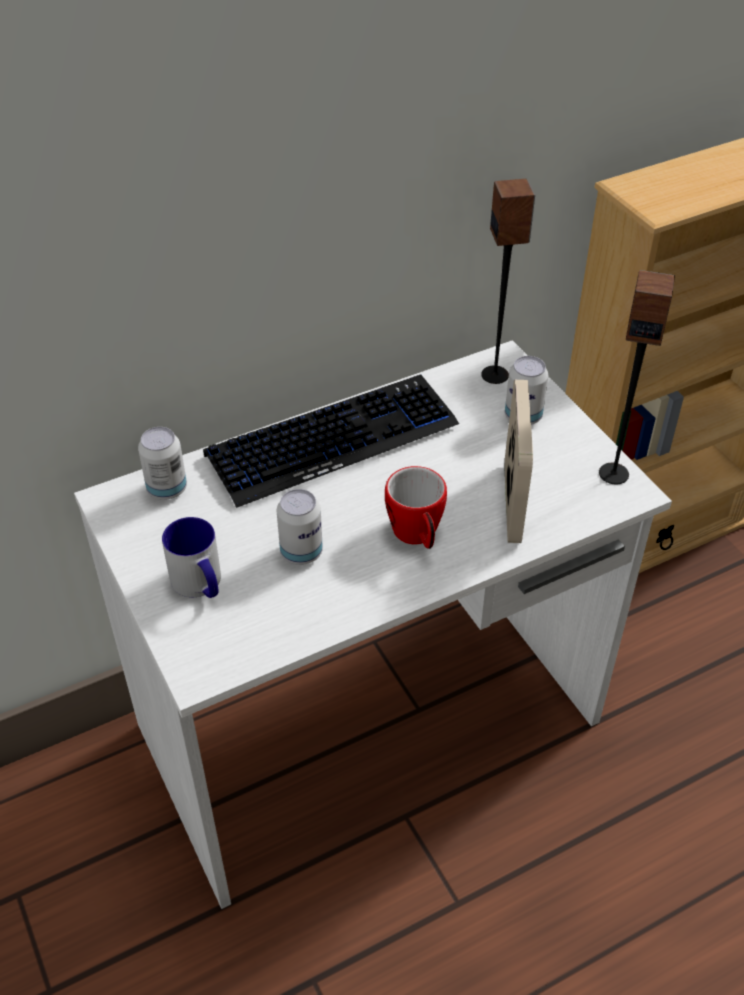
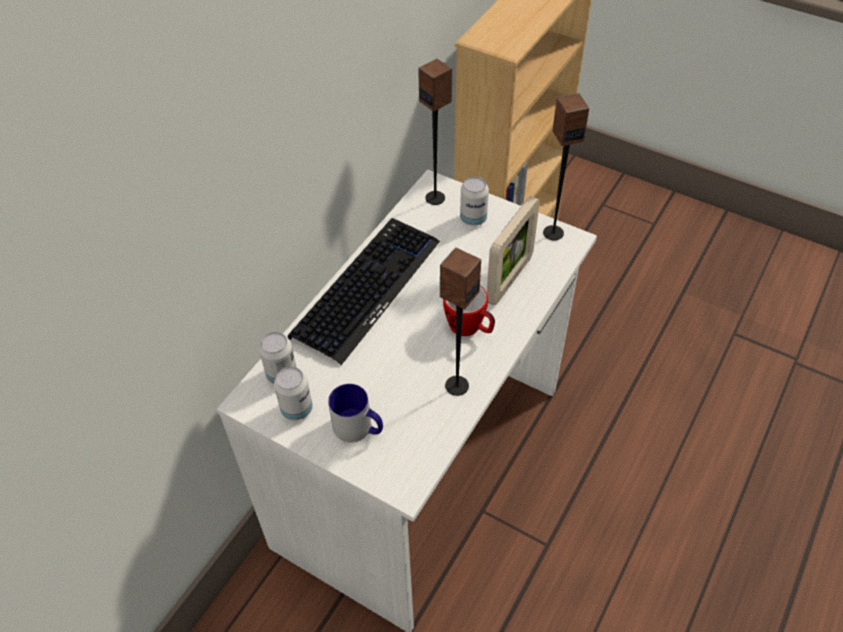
camera: 30 degrees left, 5 degrees up
(301, 552) = (406, 374): can -> can (297, 409)
(348, 592) = (456, 385): none -> speaker
(512, 503) = (509, 279): picture frame -> picture frame turned 60 degrees clockwise

